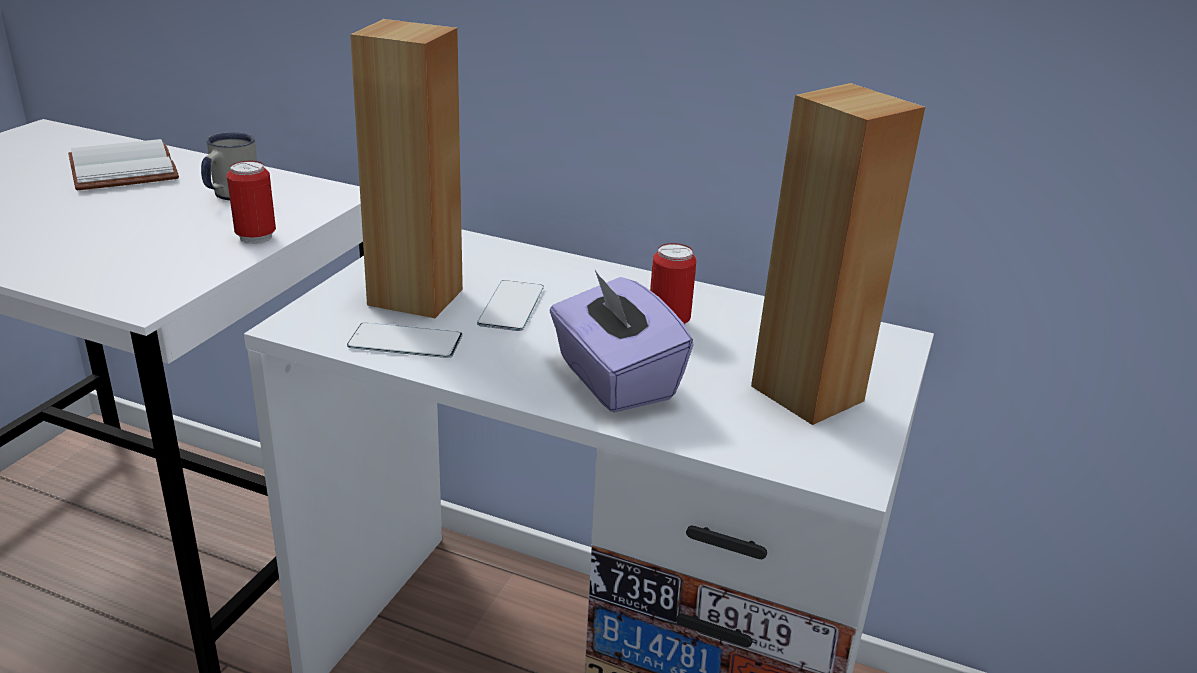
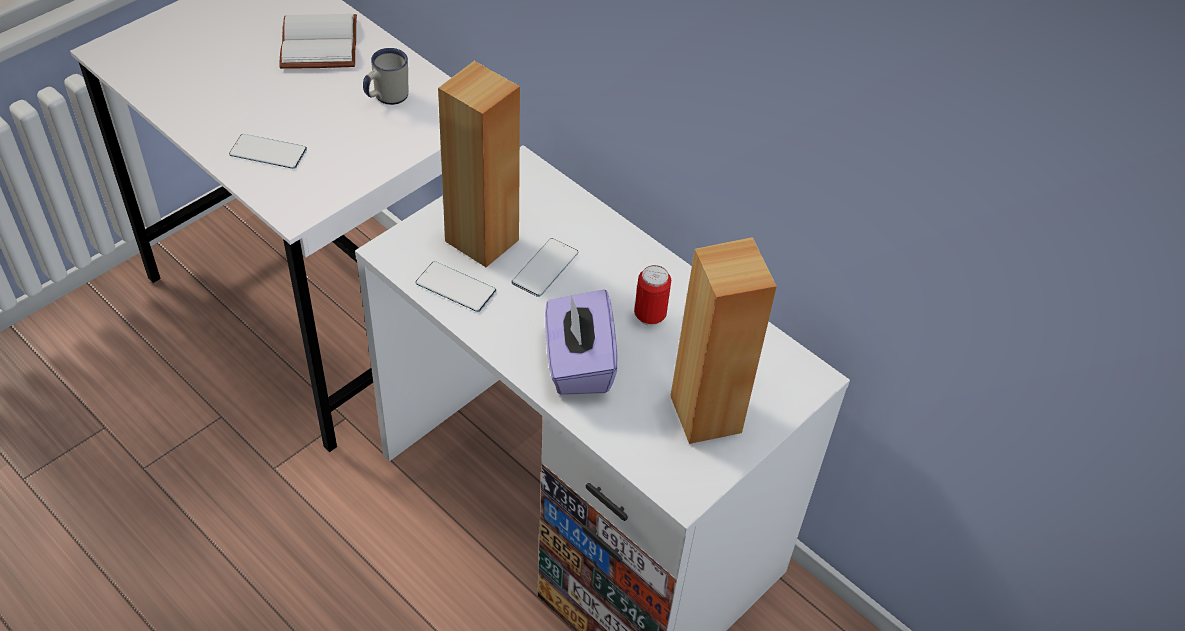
camera: 20 degrees right, 20 degrees up
(83, 256) = (268, 152): none -> phone
(256, 237) = (388, 155): can -> none

